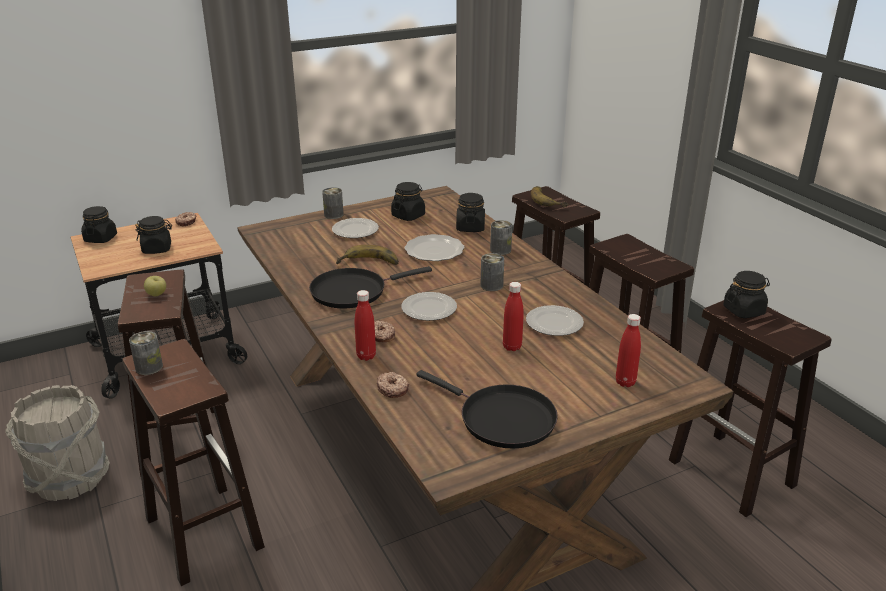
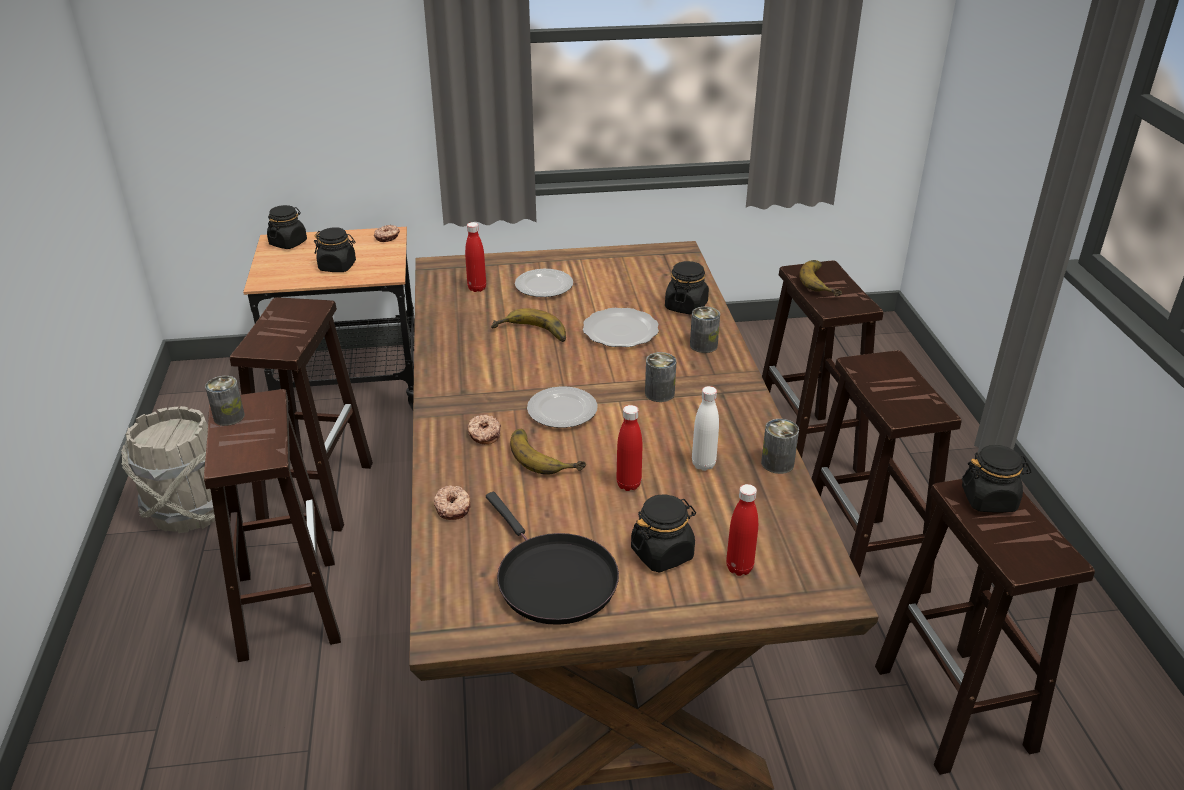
camera: 20 degrees right, 5 degrees up
(157, 295) = (289, 328): apple -> none
(333, 215) = (532, 260): can -> can (777, 463)
(353, 291) = (490, 368): black frying pan -> none
(366, 356) = (451, 457): red bottle -> red bottle (477, 288)
(408, 216) = (620, 276): black jar -> black jar (662, 553)
(437, 340) = (546, 454): none -> banana
(554, 324) = (703, 464): plate -> white bottle

